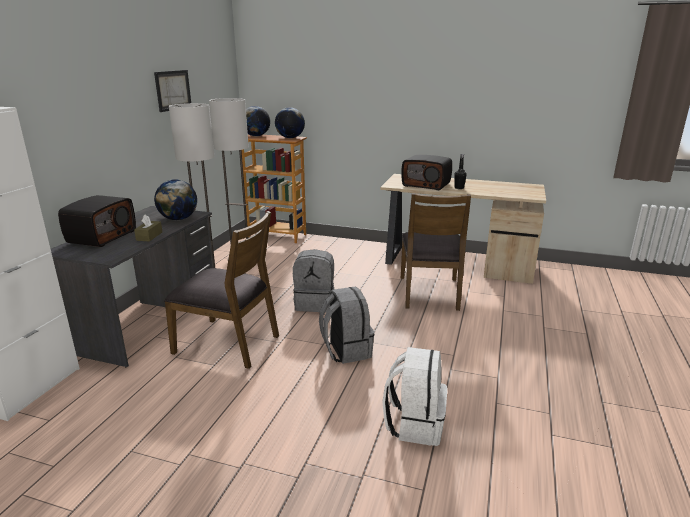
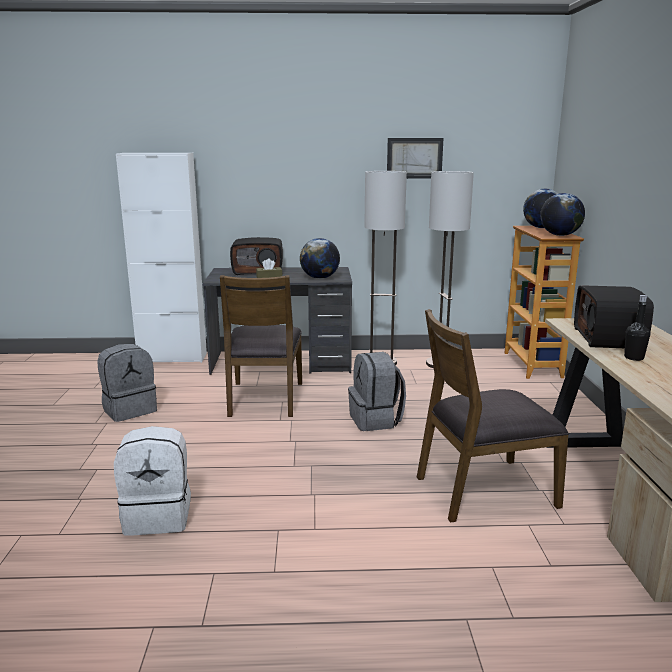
camera: 70 degrees right, 5 degrees down
(345, 350) = (284, 455): grey backpack -> grey backpack (129, 410)

